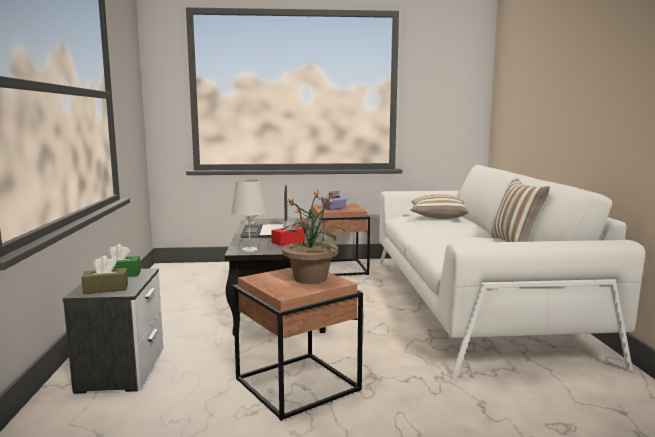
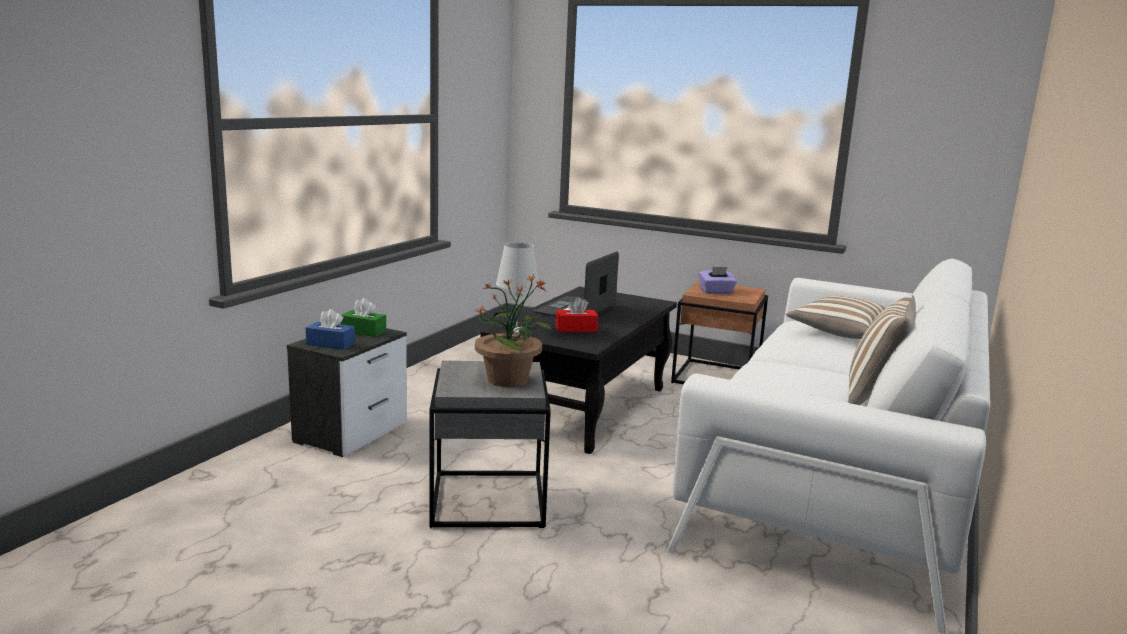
camera: 30 degrees right, 5 degrees up
(106, 289) = (330, 344): brown tissue box -> blue tissue box
(299, 385) = (489, 500): brown side table -> grey side table

